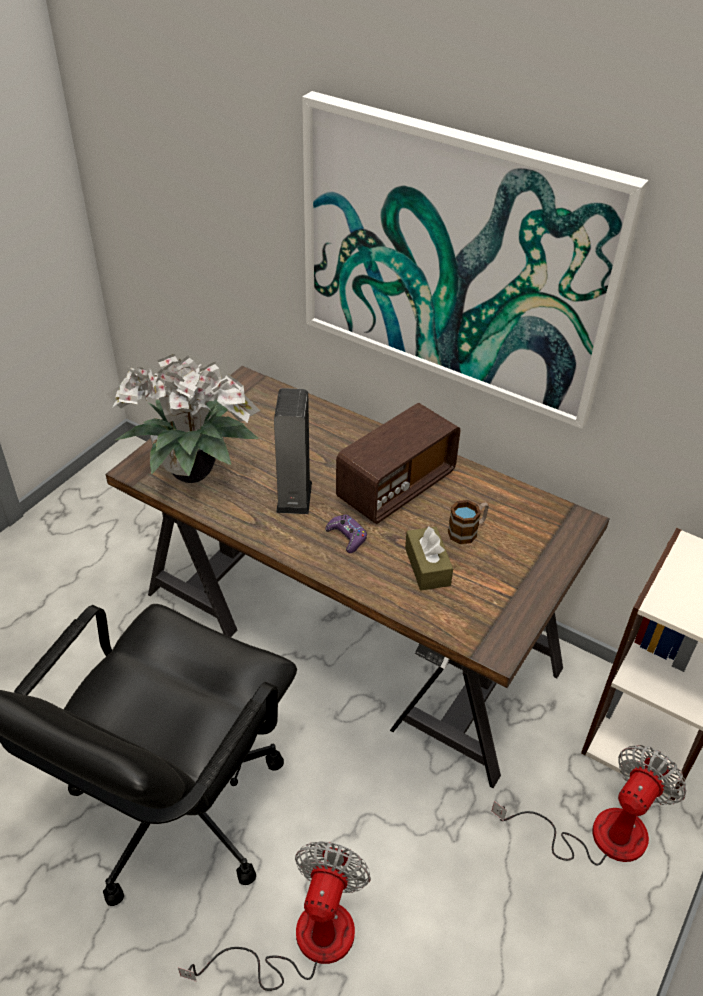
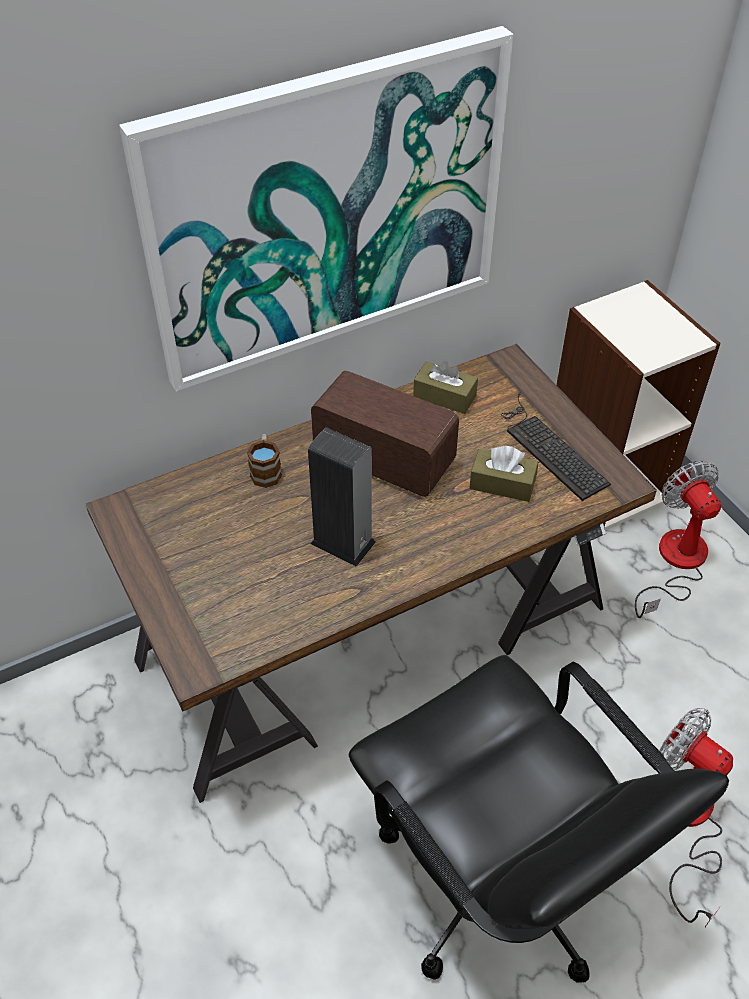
camera: 60 degrees left, 5 degrees up
(196, 475) = (247, 614): potted plant -> none
(347, 537) = (427, 524): purple game controller -> none
(396, 487) = (383, 460): radio -> radio turned 45 degrees counterclockwise
(467, 531) = (475, 437): mug -> mug (266, 470)
(496, 583) = (549, 448): none -> keyboard
(498, 496) = (444, 396): none -> brown tissue box

